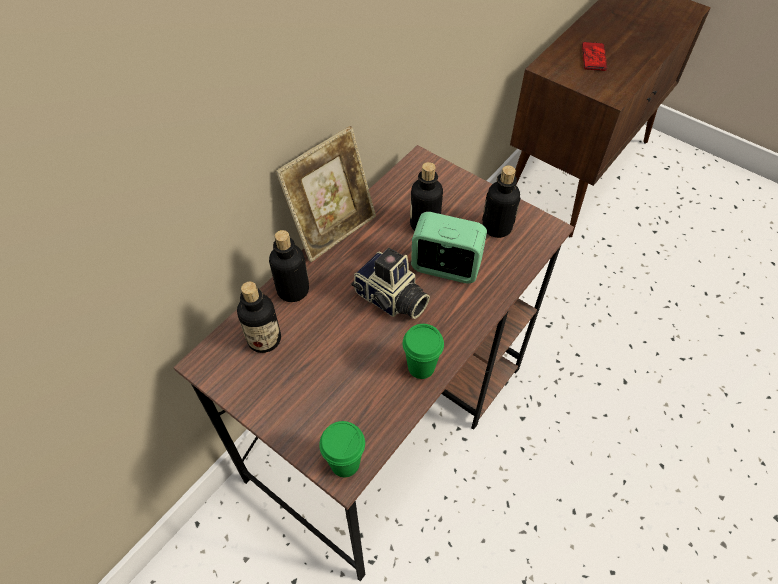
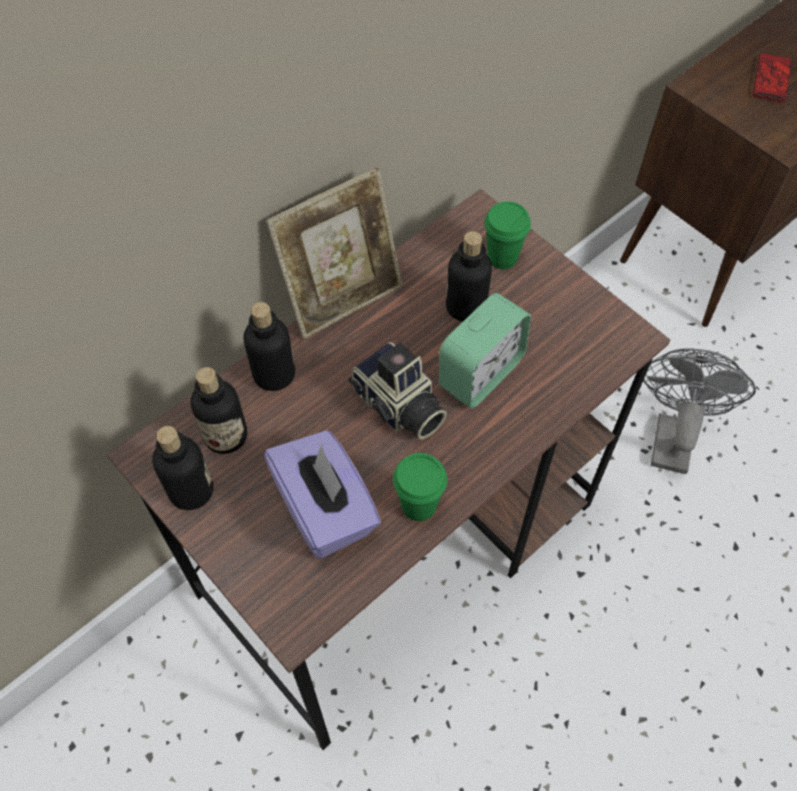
camera: 10 degrees right, 5 degrees up
(345, 463) = (296, 614): green cup -> green cup (502, 257)
(351, 381) = (325, 509): none -> purple tissue box
(445, 267) = (480, 373): alarm clock -> alarm clock turned 105 degrees clockwise
(497, 227) = (563, 325): bottle -> bottle (191, 490)
(564, 312) = (672, 435): none -> grey fan

